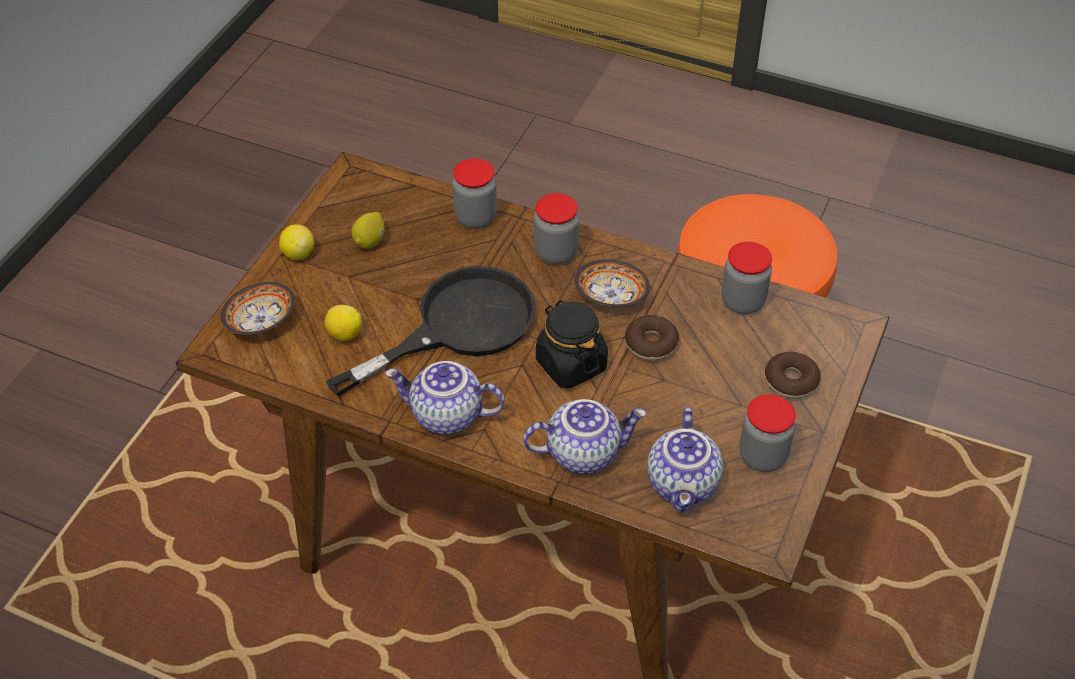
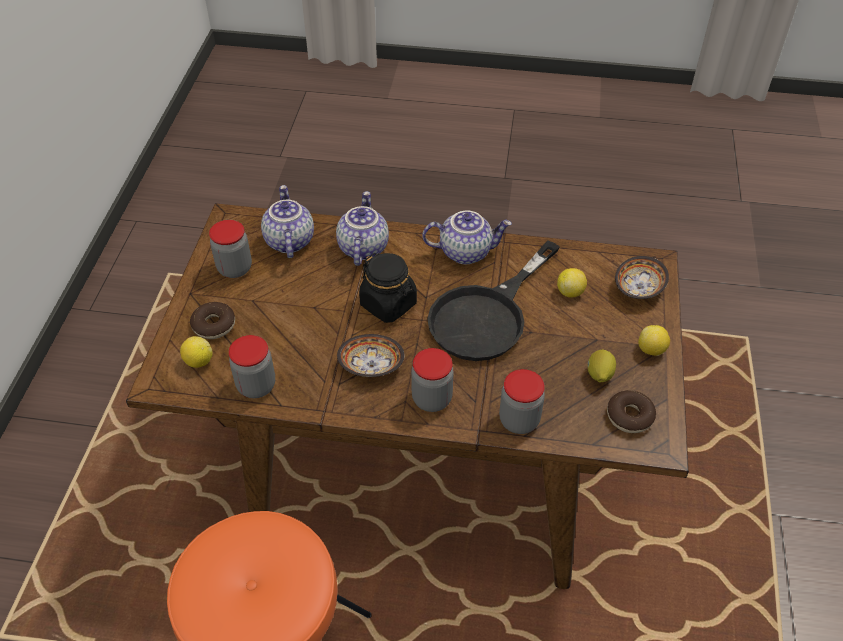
camera: 165 degrees right, 0 degrees up
(583, 452) = (362, 248): teapot -> teapot turned 120 degrees clockwise
(651, 344) = (329, 333): donut -> donut (629, 416)
(808, 341) = (198, 361): none -> lemon

